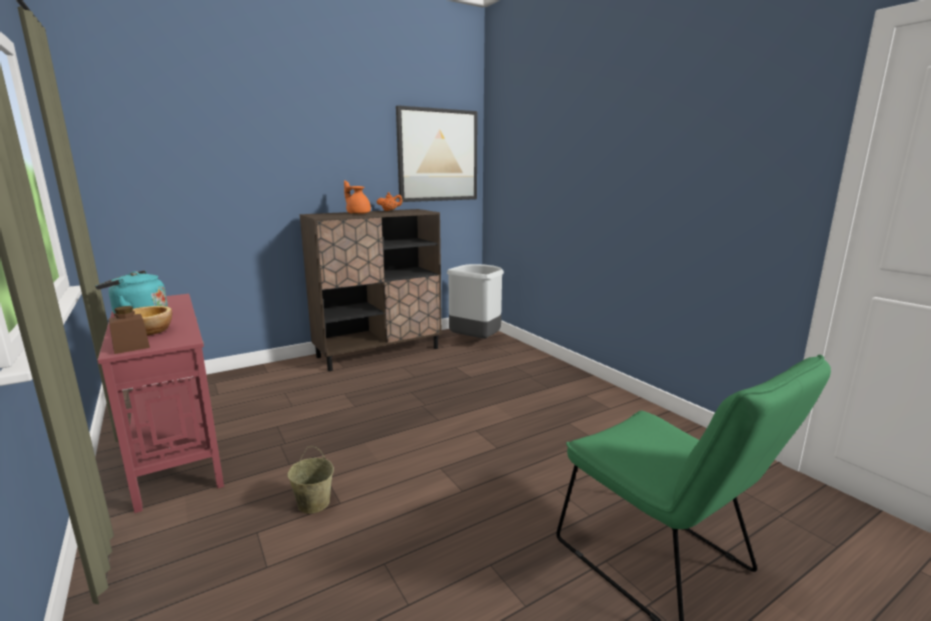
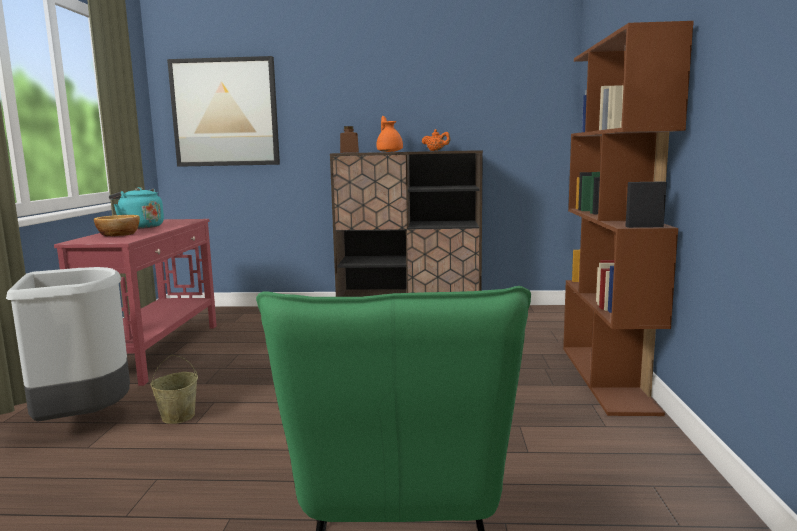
camera: 35 degrees right, 5 degrees down
(131, 347) = (86, 240): brown jar -> brown jar (349, 152)
(437, 155) = (510, 85): picture -> picture (225, 112)
(476, 341) = (533, 322): grey trash can -> grey trash can (83, 421)
(571, 374) = (607, 378): none -> brown bookcase

